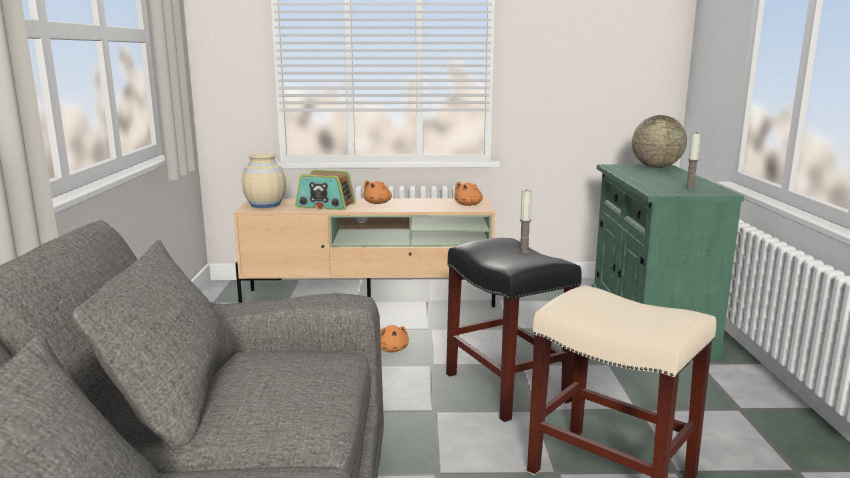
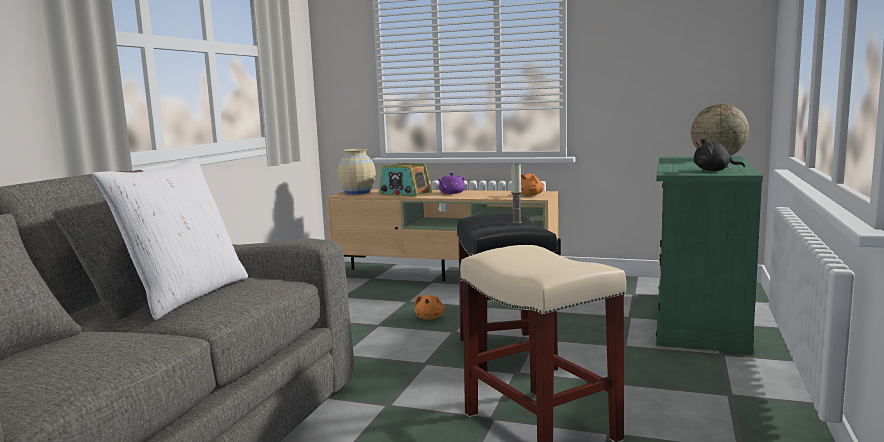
camera: 20 degrees right, 5 degrees down
(240, 396) = (186, 295): none -> white pillow
(378, 203) = (451, 193): orange plush toy -> purple teapot
(690, 188) = (714, 170): candle -> black plush toy

